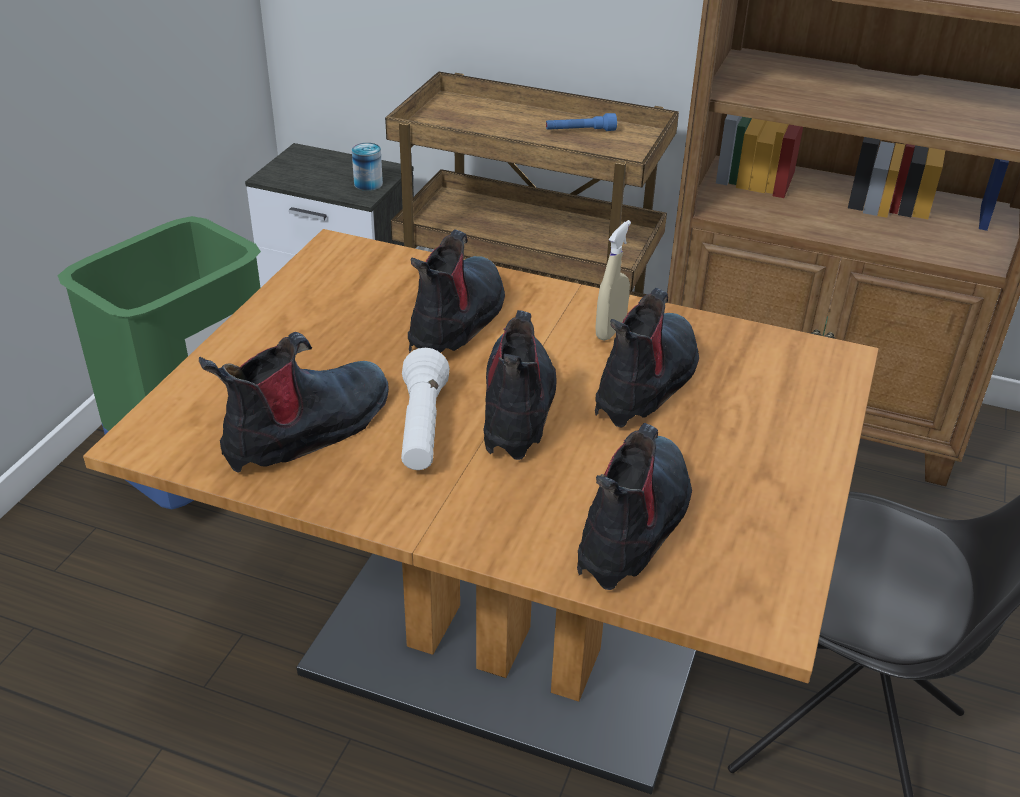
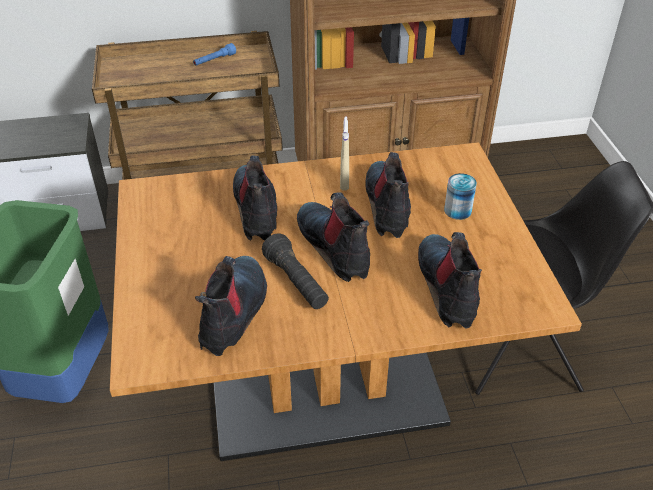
camera: 30 degrees left, 5 degrees up
(368, 184) = (69, 135): can -> can (457, 210)
(422, 428) = (296, 282): white flashlight -> black flashlight

